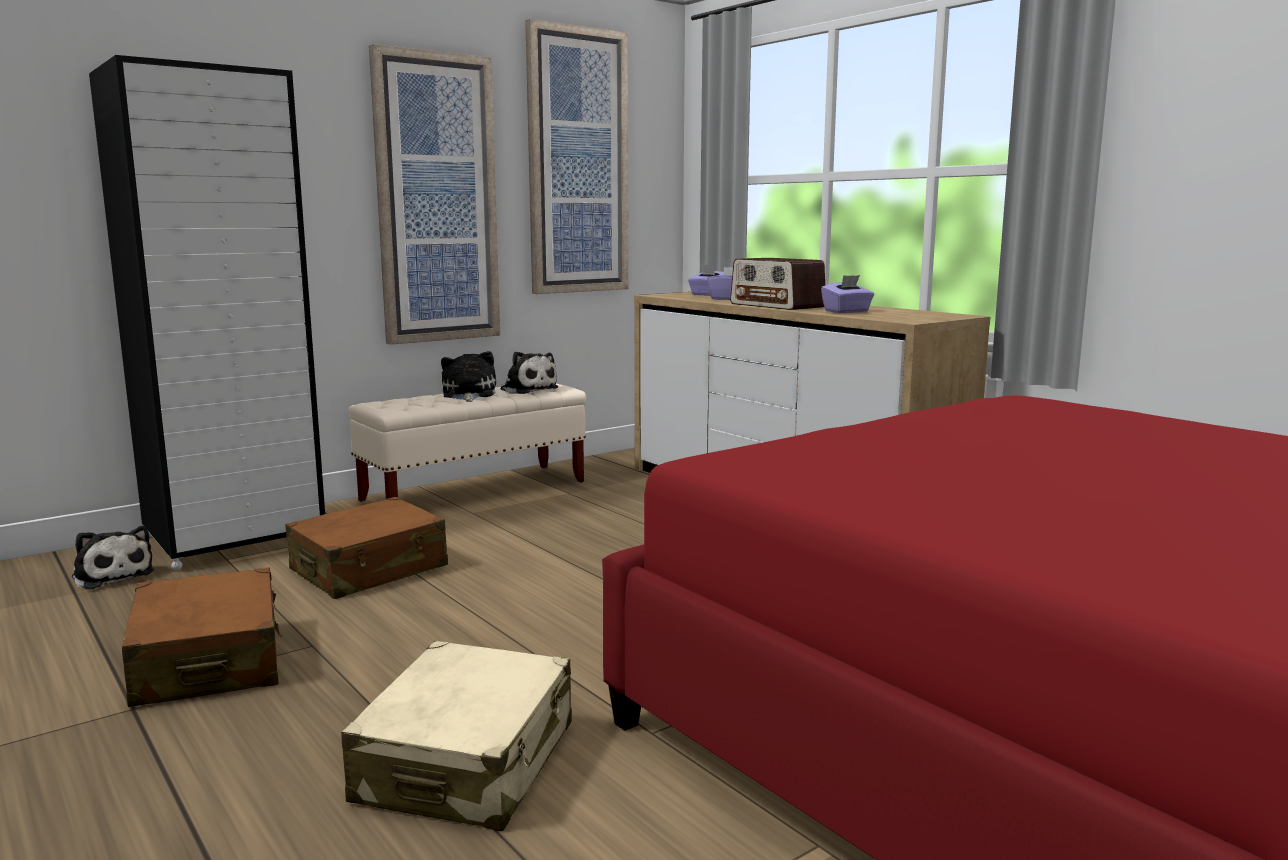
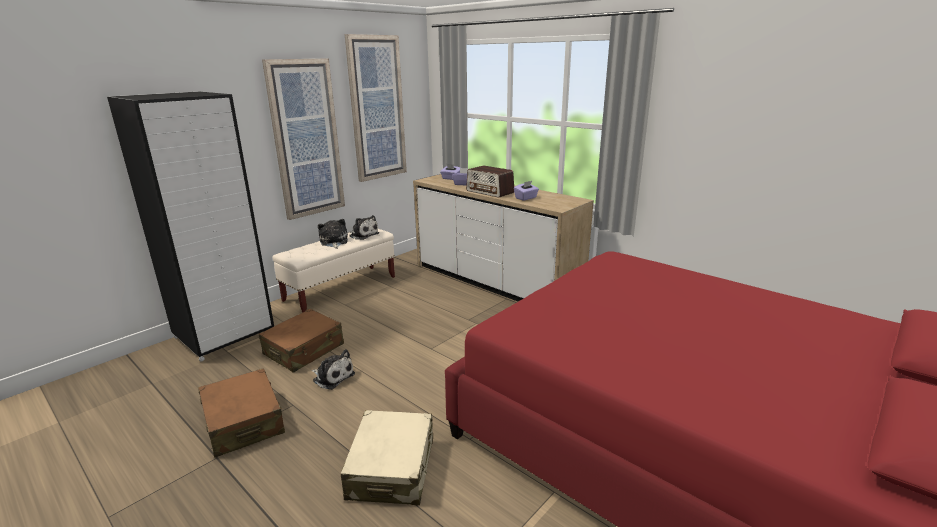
camera: 10 degrees left, 10 degrees up
(112, 575) = (167, 368): plush toy -> plush toy (332, 377)

